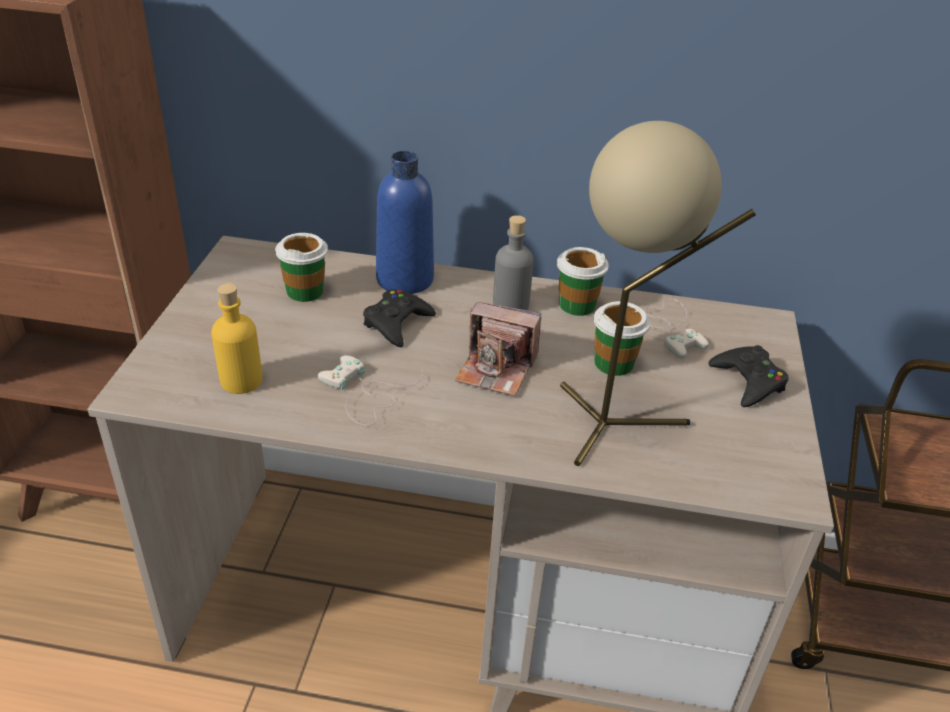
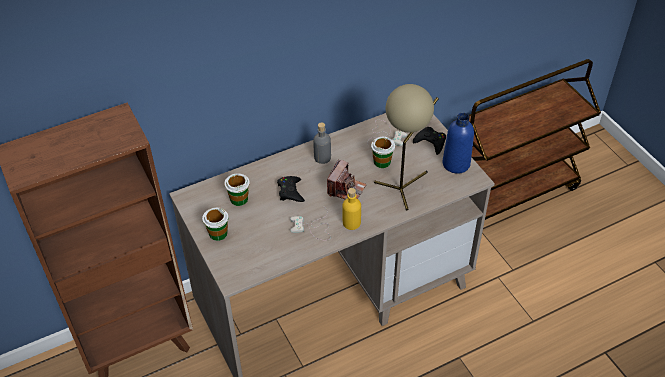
camera: 35 degrees left, 10 degrees up
(241, 380) = (264, 250): yellow bottle -> yellow bottle (351, 223)
(405, 279) = (270, 170): blue bottle -> blue bottle (456, 164)
(496, 369) = (346, 189): camera -> camera turned 45 degrees counterclockwise
(576, 305) = (345, 143): cup -> cup (218, 233)

